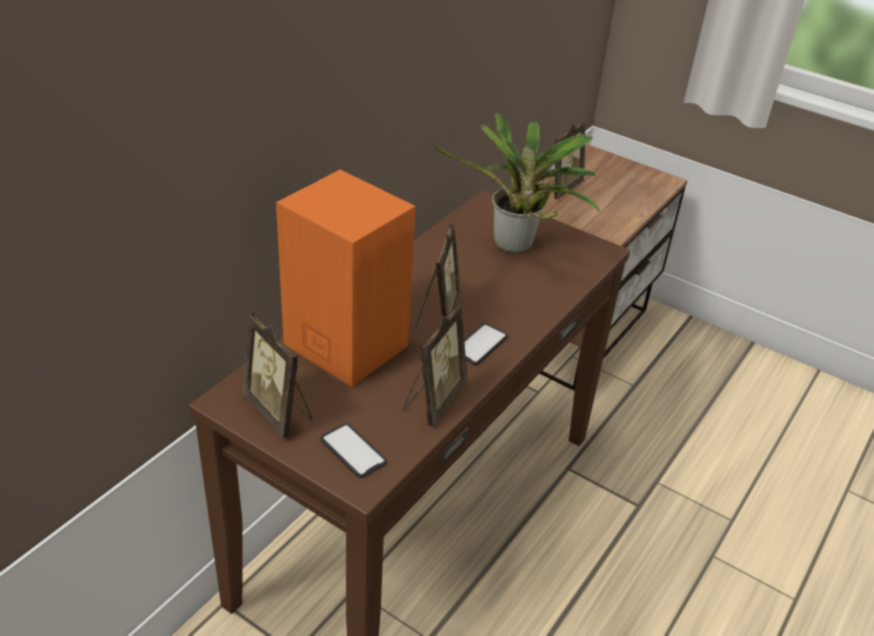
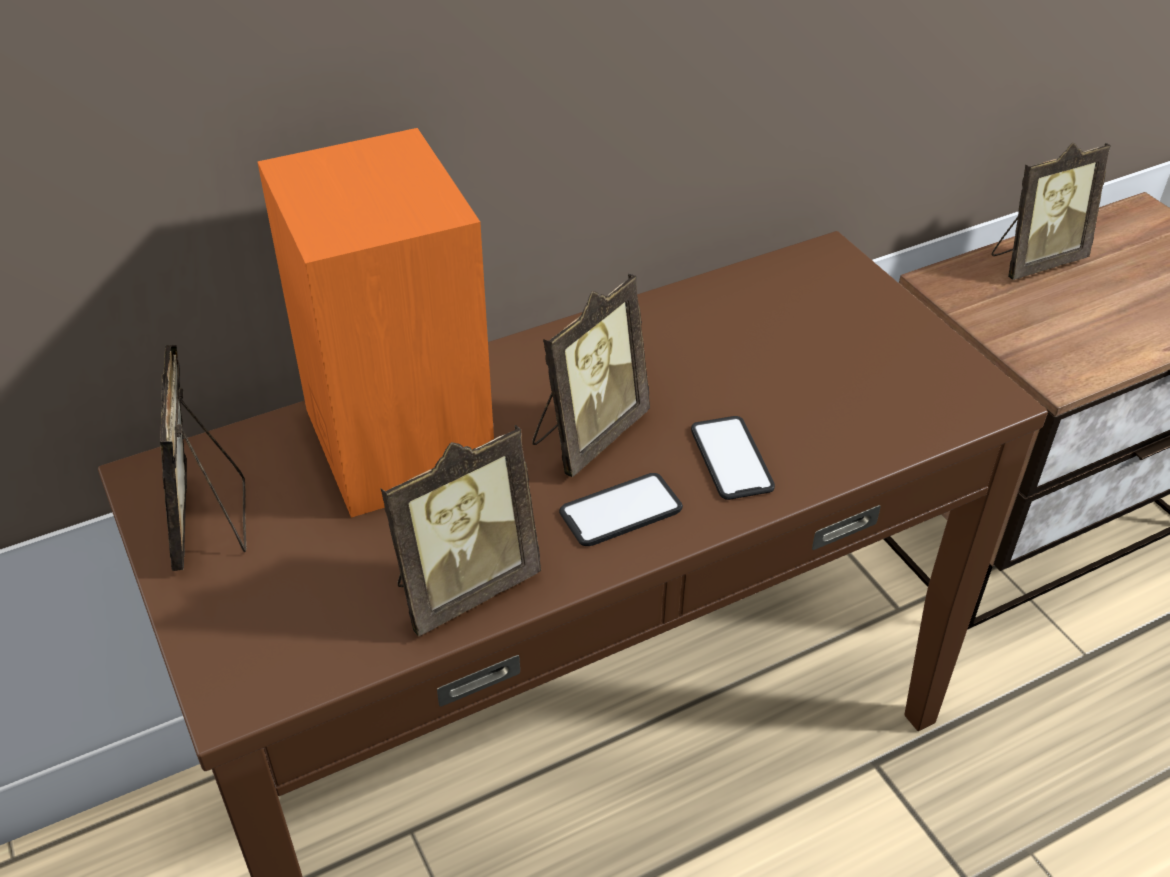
camera: 30 degrees right, 5 degrees up
(353, 451) = (264, 633): phone -> phone (731, 459)
(515, 248) = (818, 350): potted plant -> none

